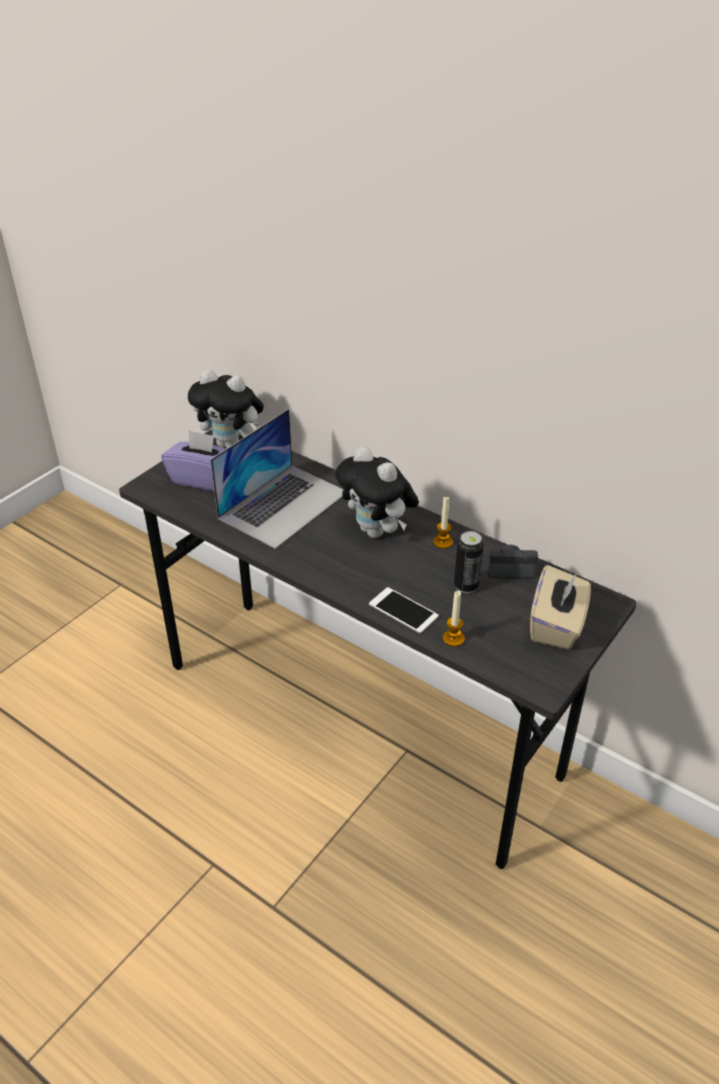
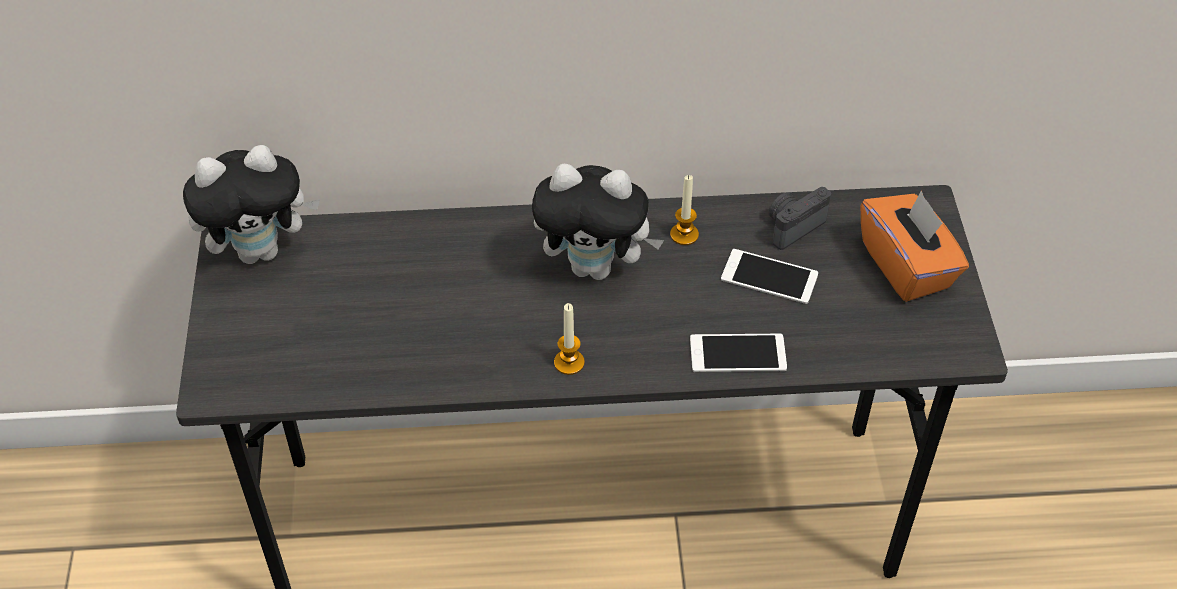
camera: 40 degrees left, 10 degrees up
(203, 479) = (284, 327): purple tissue box -> none
(283, 504) = (438, 299): laptop -> none
(453, 638) = (826, 353): candle -> candle (569, 362)
(466, 586) = (769, 277): can -> phone
(556, 625) = (907, 266): beige tissue box -> orange tissue box

